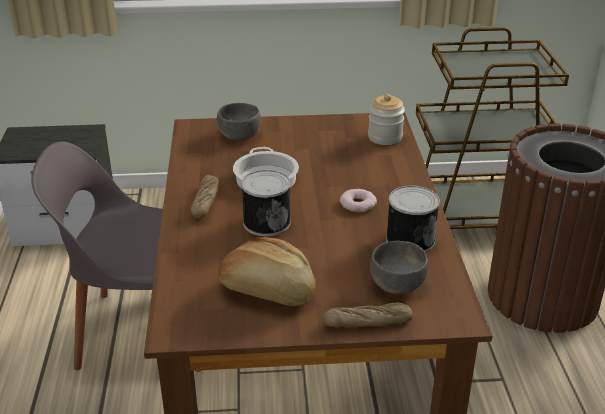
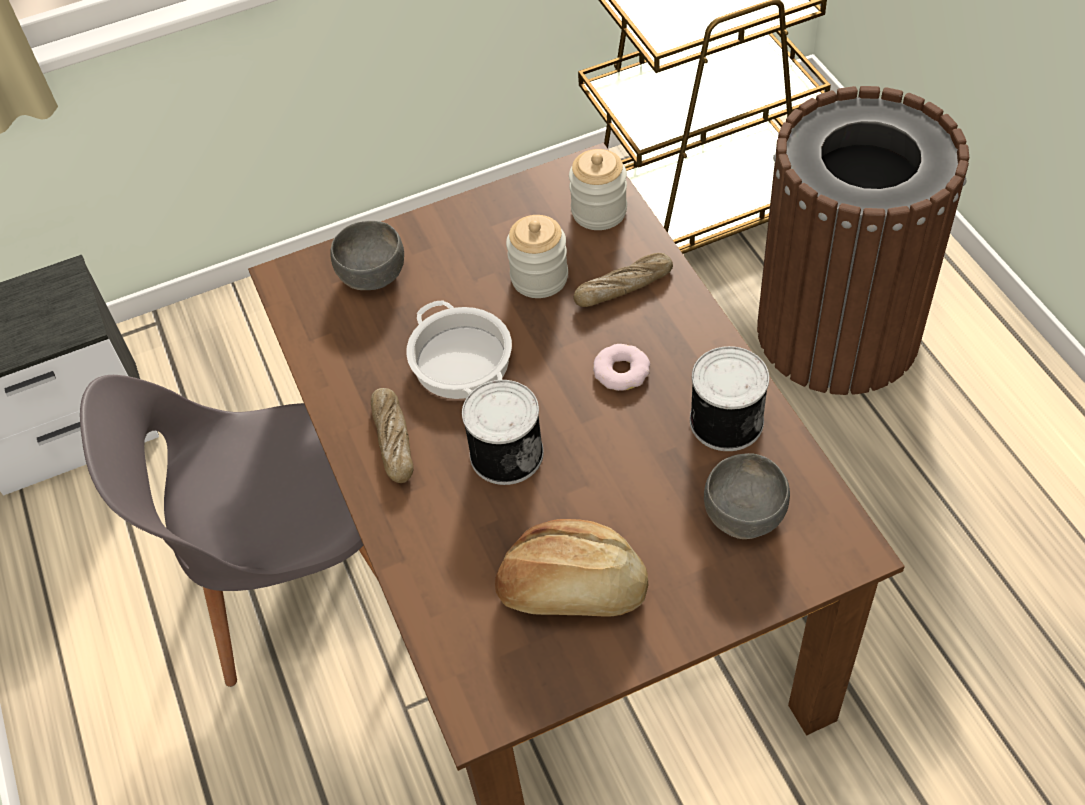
camera: 15 degrees left, 20 degrees up
(333, 156) = (539, 278): none -> jar
(367, 322) = (734, 600): bread -> bread (623, 287)

